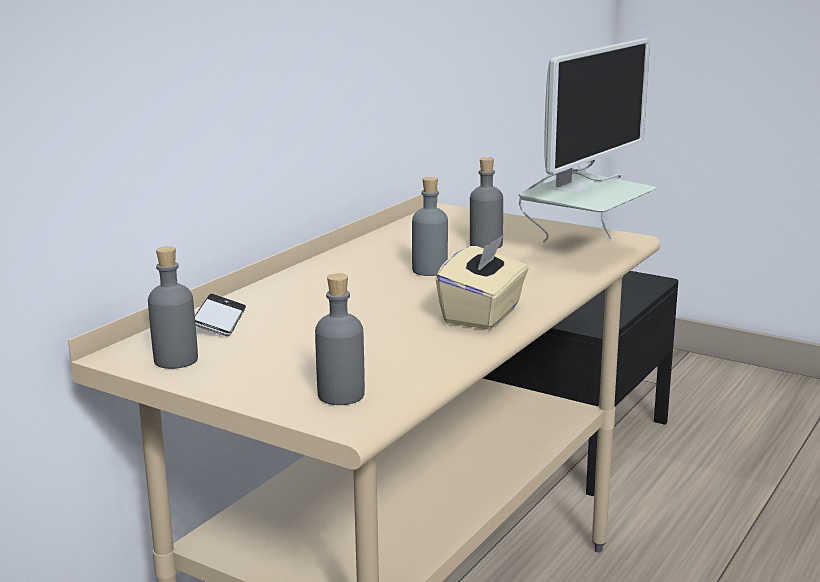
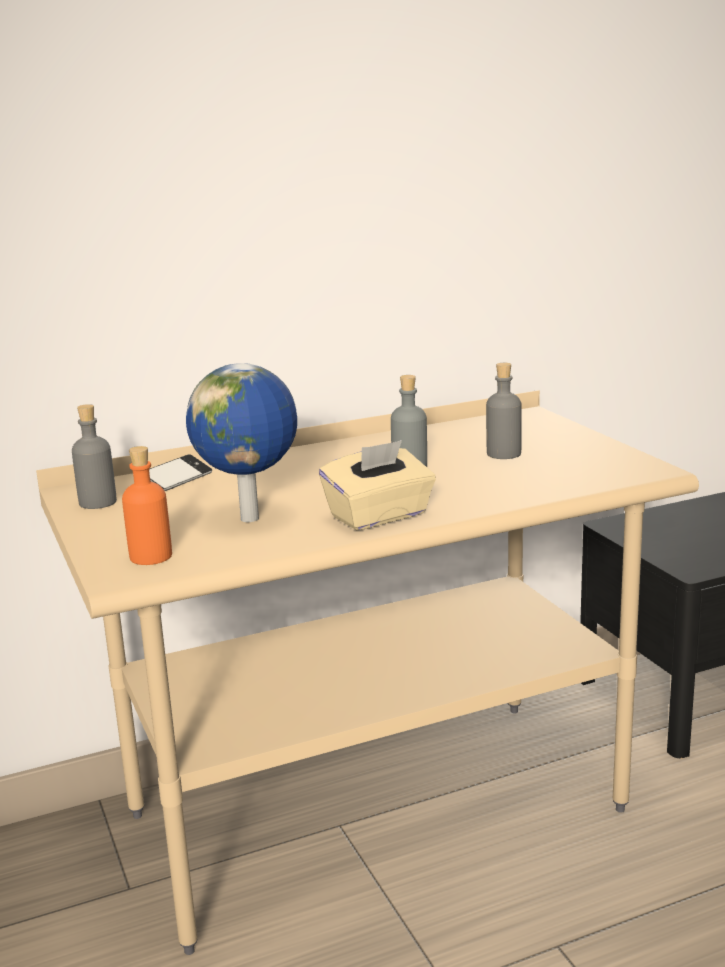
camera: 35 degrees right, 0 degrees up
(341, 395) = (151, 556): grey bottle -> orange bottle
(373, 341) = (252, 519): none -> globe
(582, 252) = (583, 477): monitor -> none

